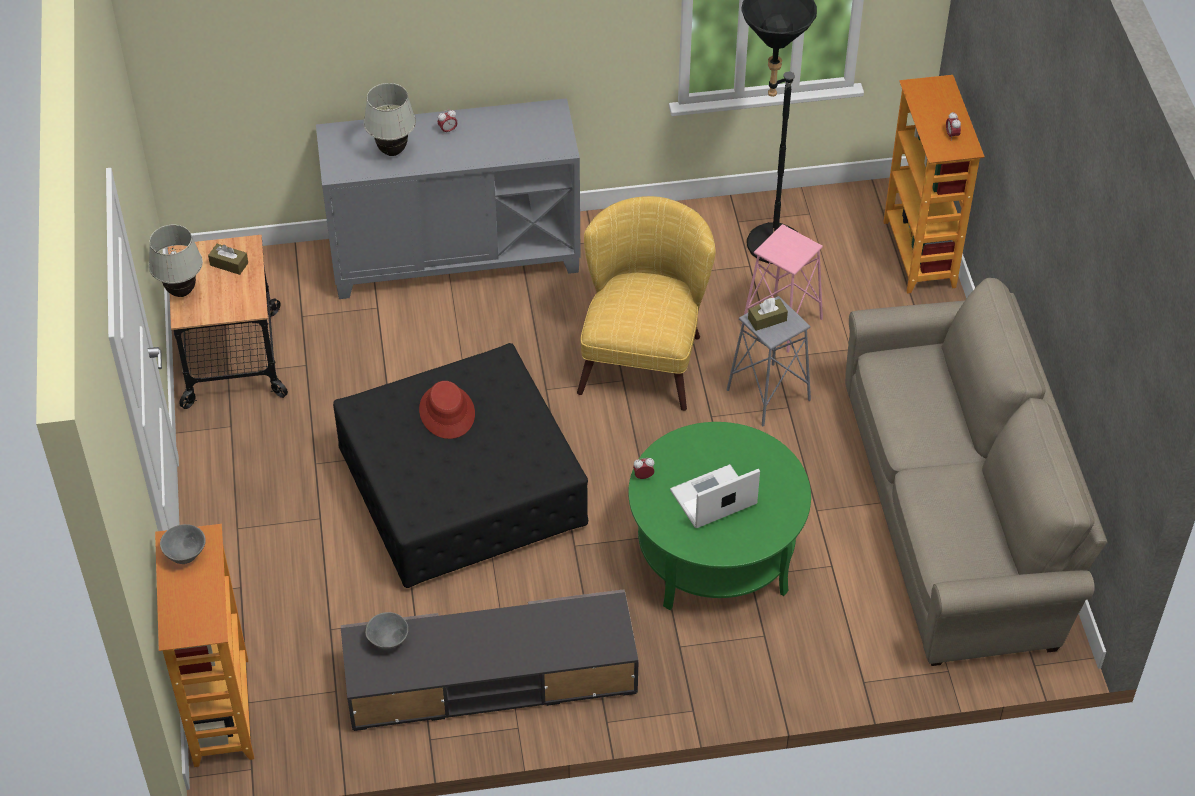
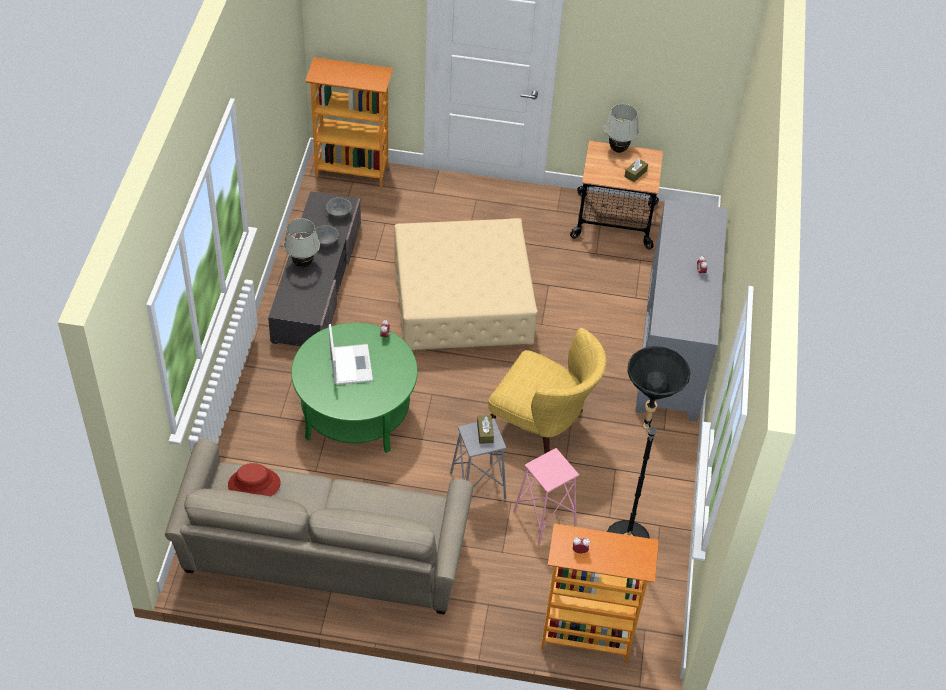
camera: 105 degrees right, 0 degrees up
(186, 554) = (371, 76): grey bowl -> grey bowl (325, 243)
(392, 151) = (687, 239): white table lamp -> white table lamp (303, 264)
(447, 412) = (487, 265): red hat -> red hat (254, 484)
(460, 489) = (463, 302): black ottoman -> beige ottoman

